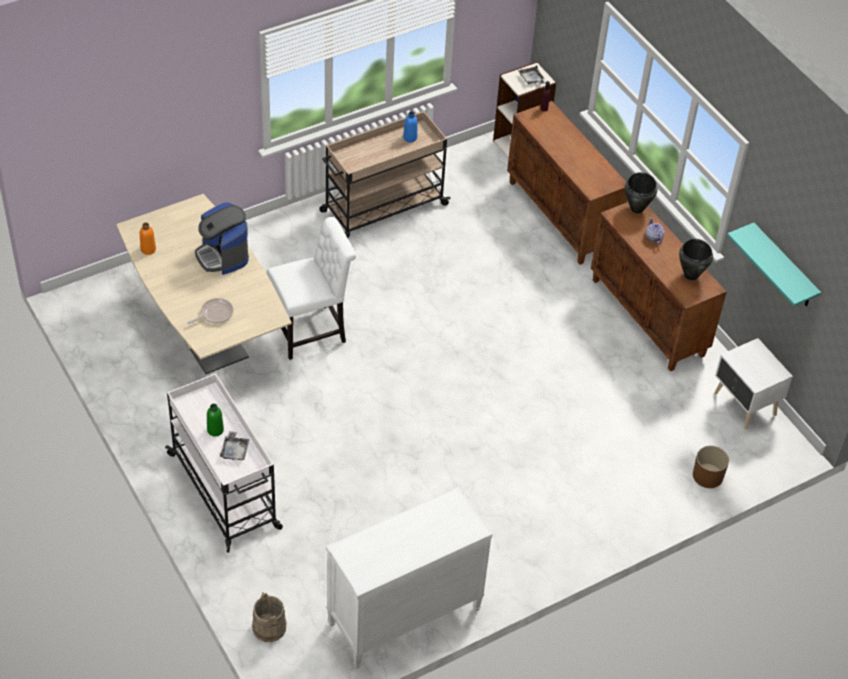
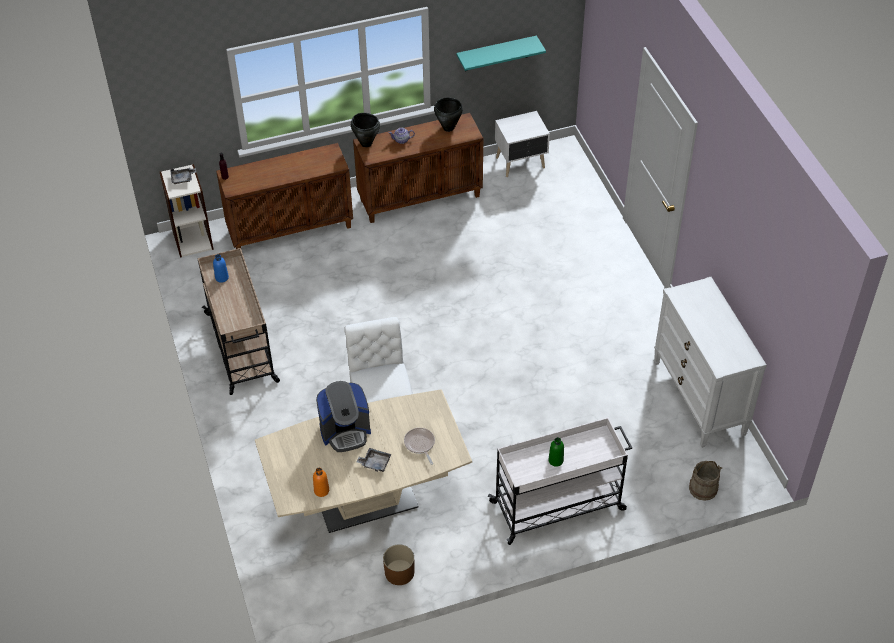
camera: 75 degrees left, 0 degrees up
(235, 450) = (581, 448): grey tray -> grey tray (375, 463)
(707, 476) = (585, 197): brown planter -> brown planter (399, 572)

